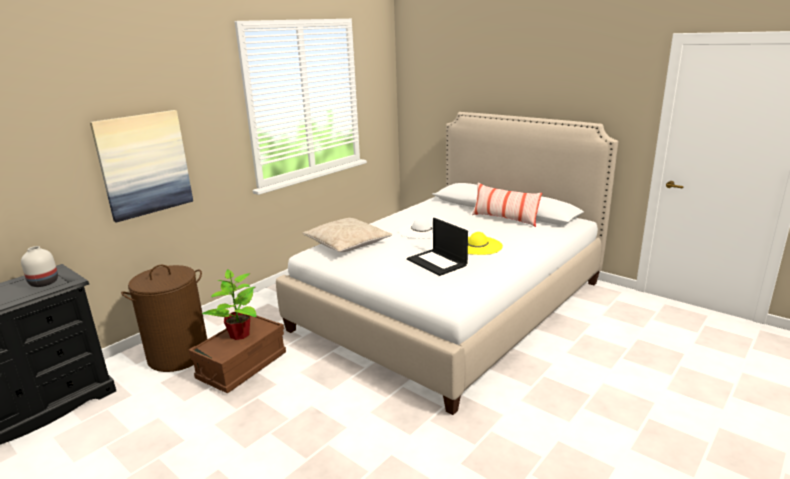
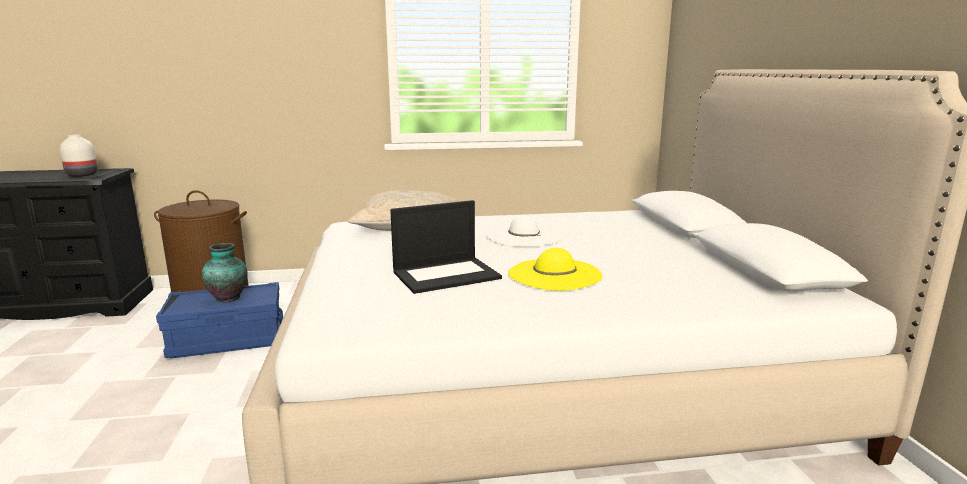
camera: 40 degrees right, 5 degrees down
(144, 164) = (238, 81): picture -> none
(239, 335) = (228, 297): potted plant -> vase
(242, 366) = (227, 340): brown storage box -> blue storage box
(437, 262) = (447, 275): laptop -> laptop turned 120 degrees counterclockwise
(504, 219) = (690, 257): pillow -> none

